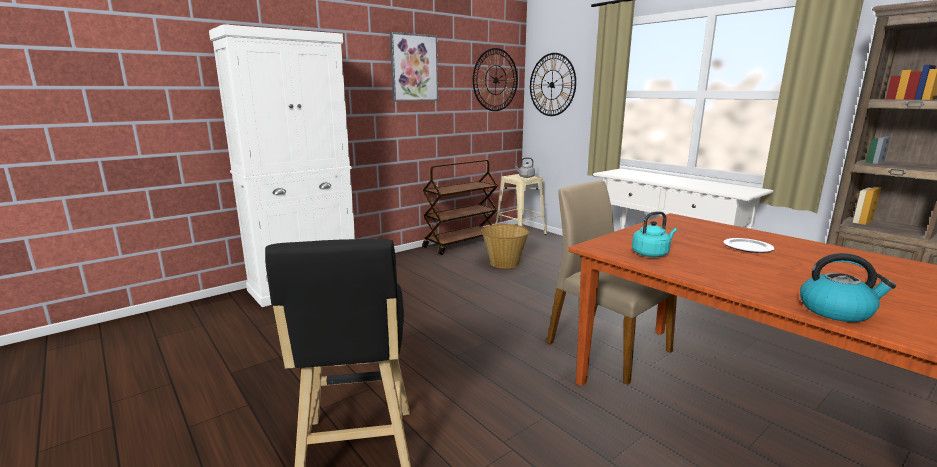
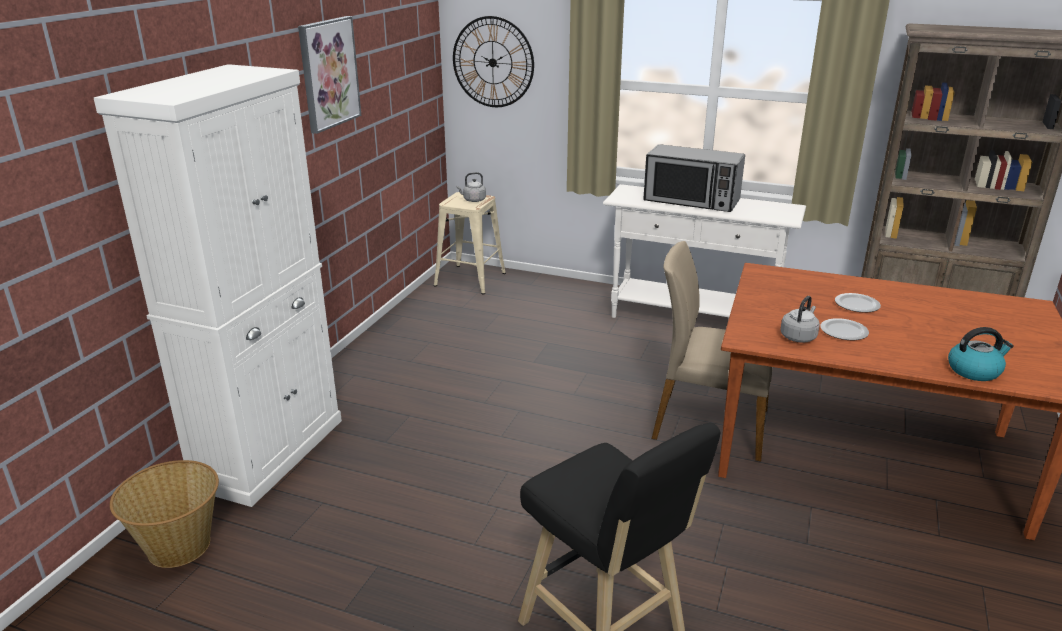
camera: 30 degrees left, 10 degrees up
(461, 243) = (409, 316): brown cart -> none
(495, 80) = (413, 61): wall clock -> none
(504, 263) = (499, 336): basket -> basket (179, 545)
(651, 254) = (799, 336): turquoise kettle -> grey kettle
(665, 178) = (691, 201): none -> microwave
(705, 259) = (843, 332): none -> plate

